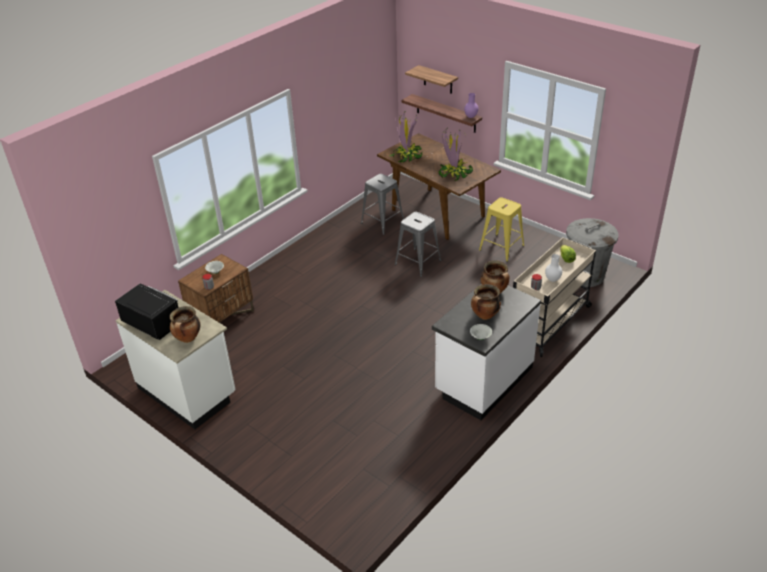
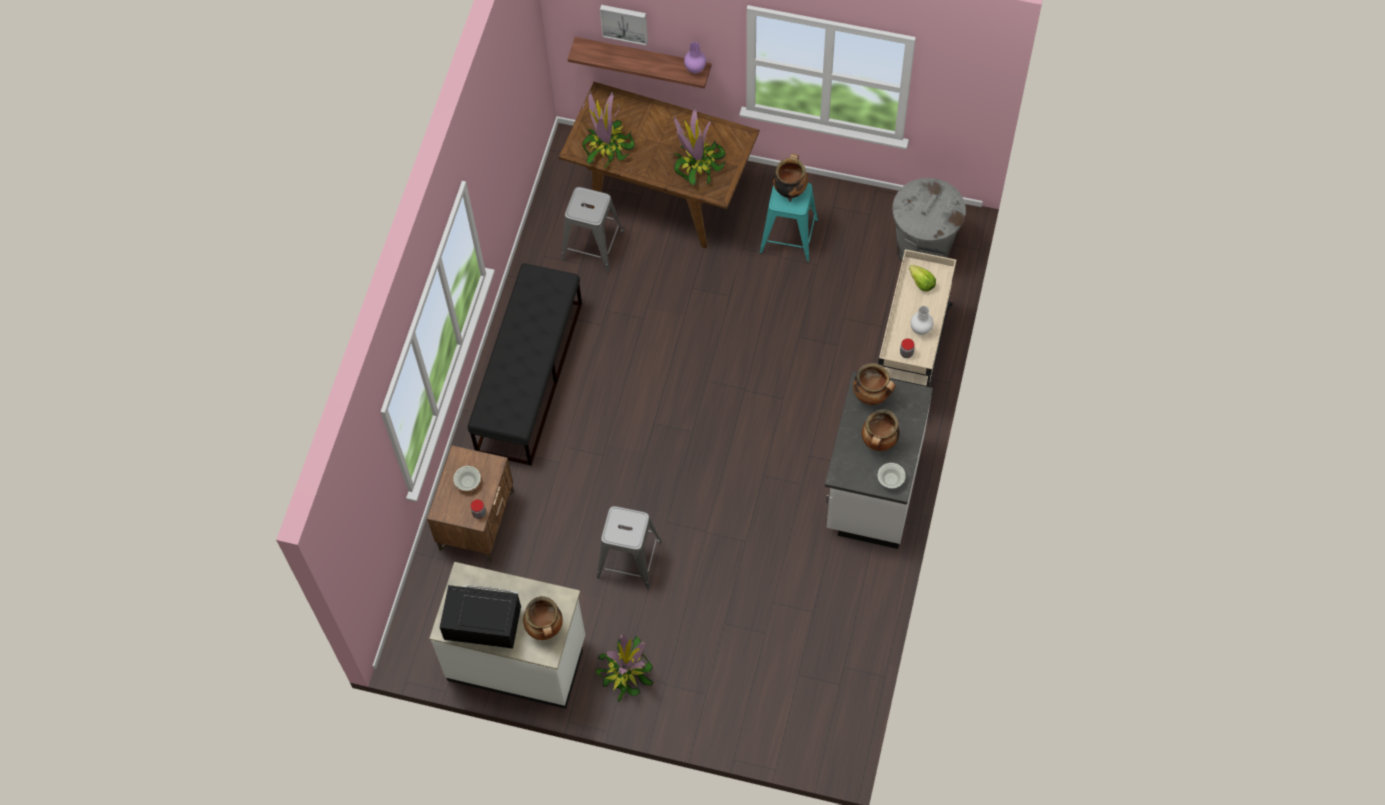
camera: 25 degrees left, 25 degrees up
(248, 424) = (626, 672): none -> potted plant
(304, 264) = (529, 376): none -> black bench
(417, 262) = (687, 311): grey stool -> grey stool (629, 559)
(438, 80) = (624, 23): shelf -> picture
(501, 248) = (788, 236): yellow stool -> turquoise stool
(505, 203) = (789, 189): none -> cooking pot

